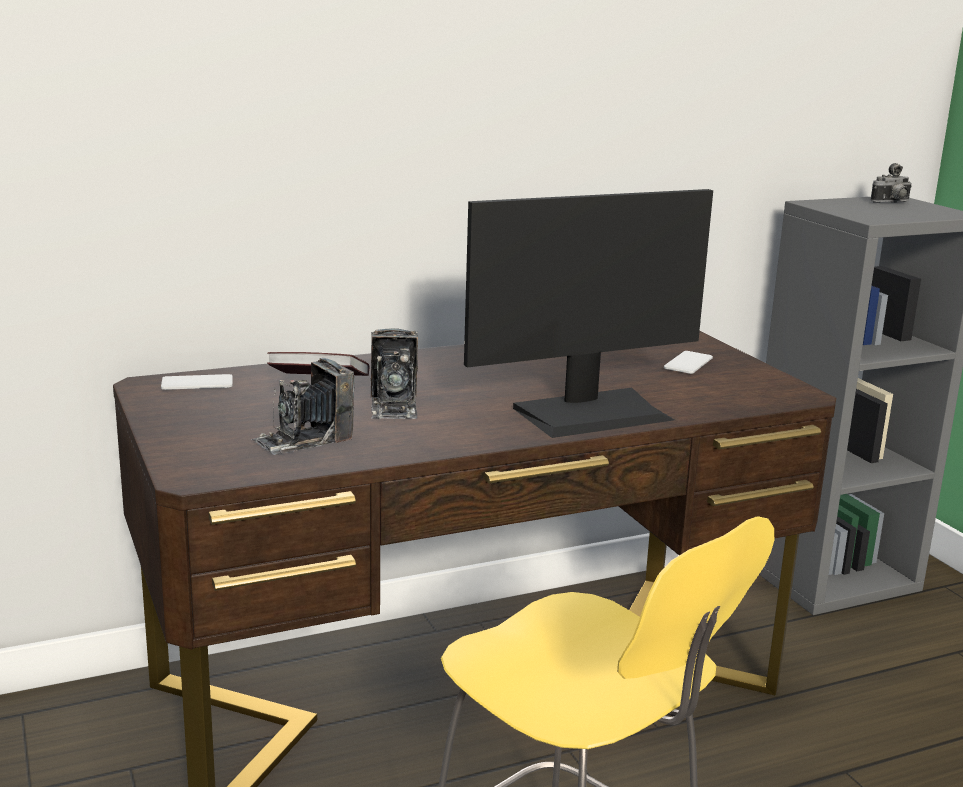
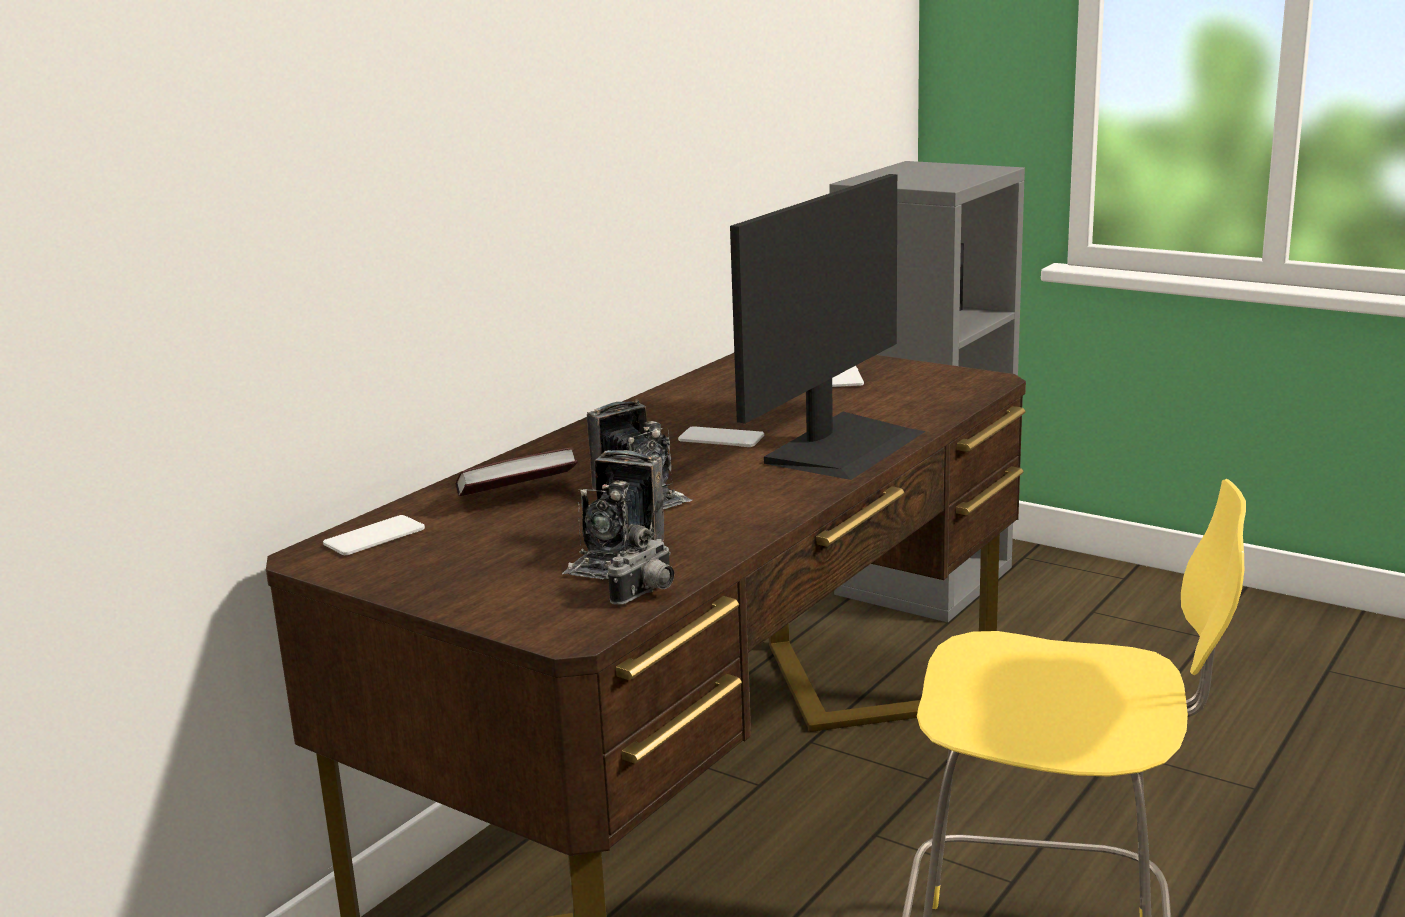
camera: 30 degrees left, 0 degrees up
(516, 383) = (721, 438): none -> phone
(892, 202) = (921, 168): camera -> camera (647, 594)

